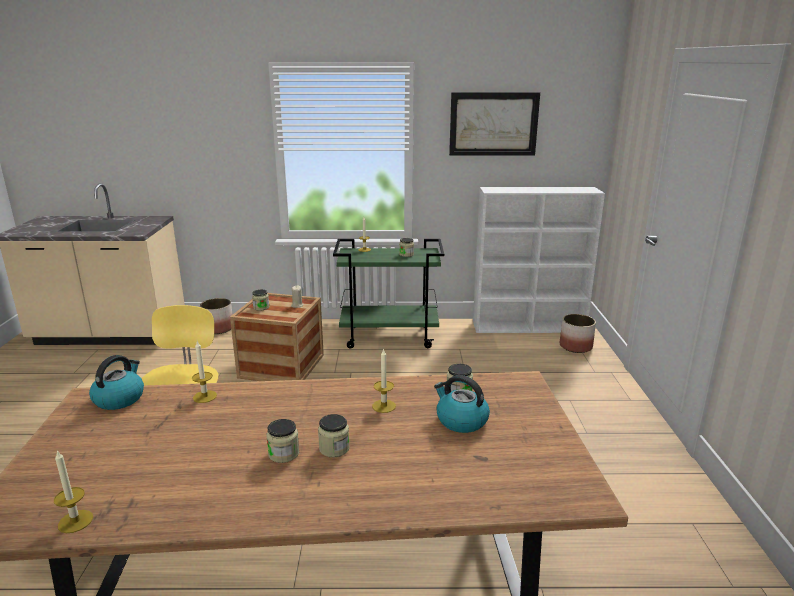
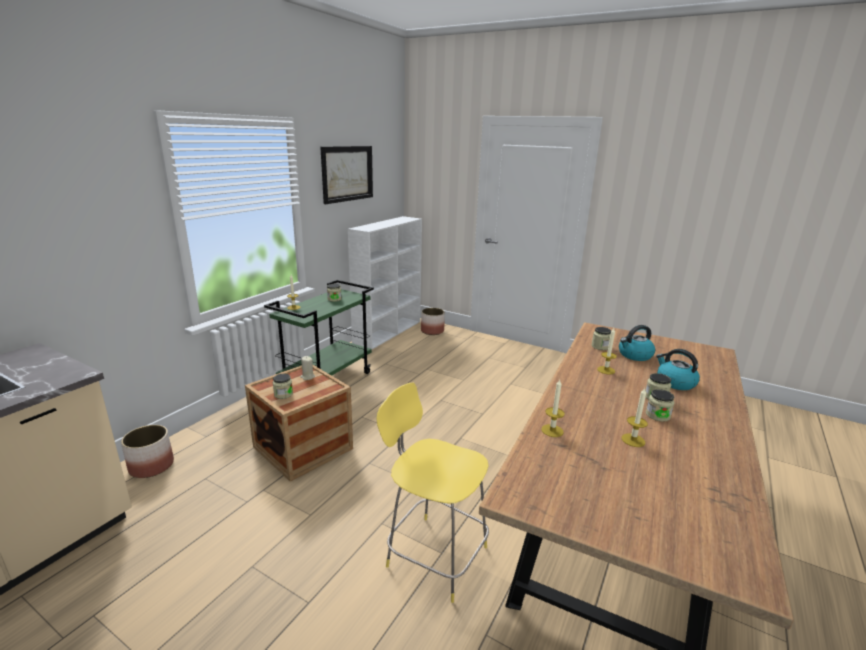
camera: 60 degrees left, 0 degrees up
(75, 521) = (739, 521): candle -> candle (633, 440)
(119, 398) = (528, 476): kettle -> kettle (675, 382)

